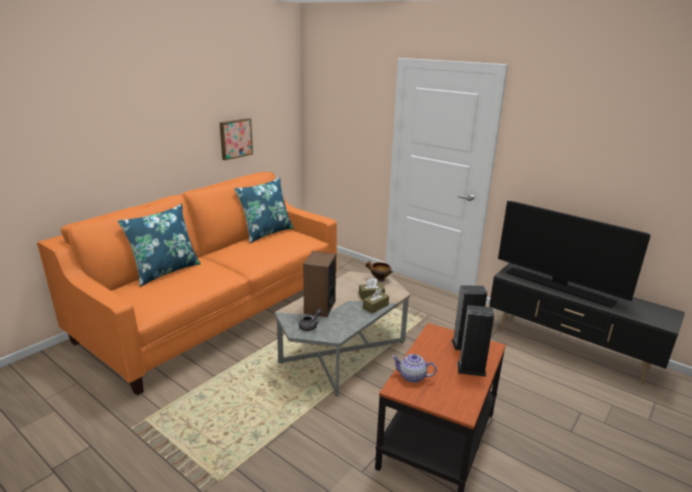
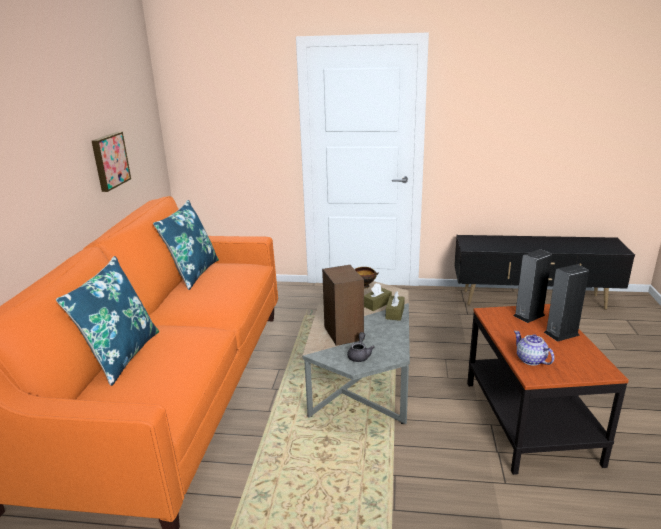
camera: 30 degrees left, 0 degrees up
(412, 377) = (531, 360): teapot -> teapot turned 75 degrees clockwise
(559, 286) = (518, 244): television -> none

